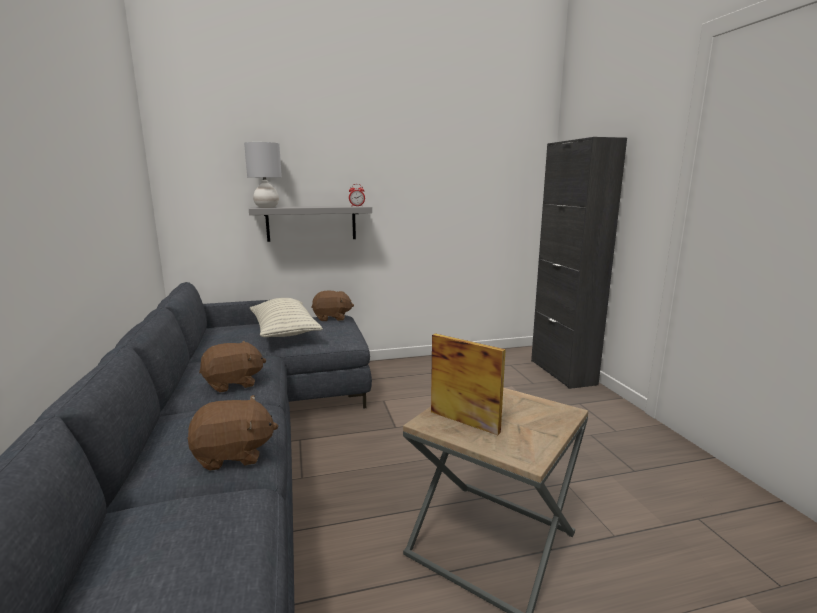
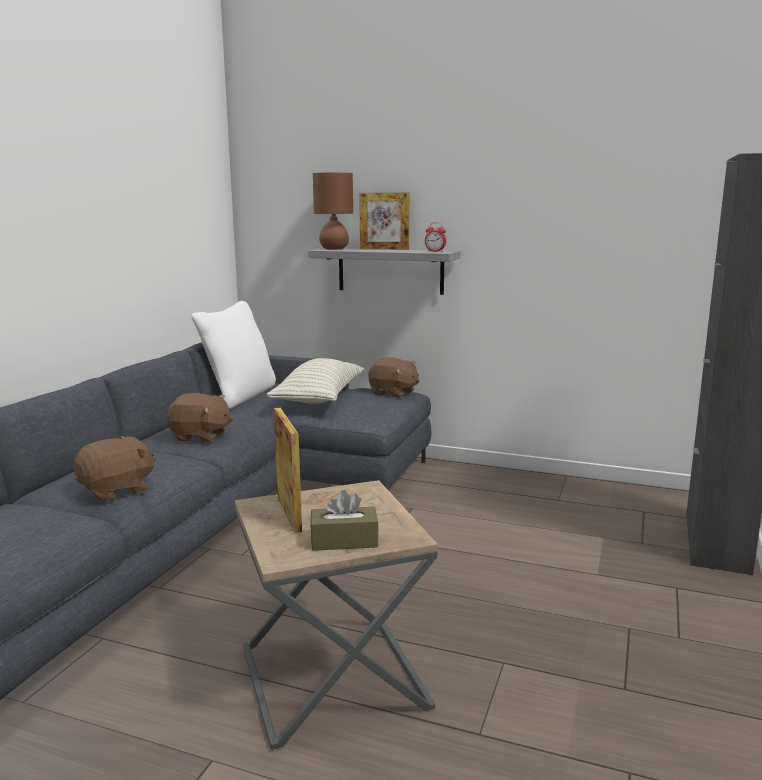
camera: 35 degrees right, 0 degrees up
(205, 342) = (239, 396): none -> white pillow
(233, 455) = (117, 490): brown plush toy -> brown plush toy turned 60 degrees counterclockwise
(267, 207) = (334, 249): grey table lamp -> brown table lamp
(309, 206) = (384, 249): none -> picture frame
(539, 429) = (344, 541): none -> brown tissue box

